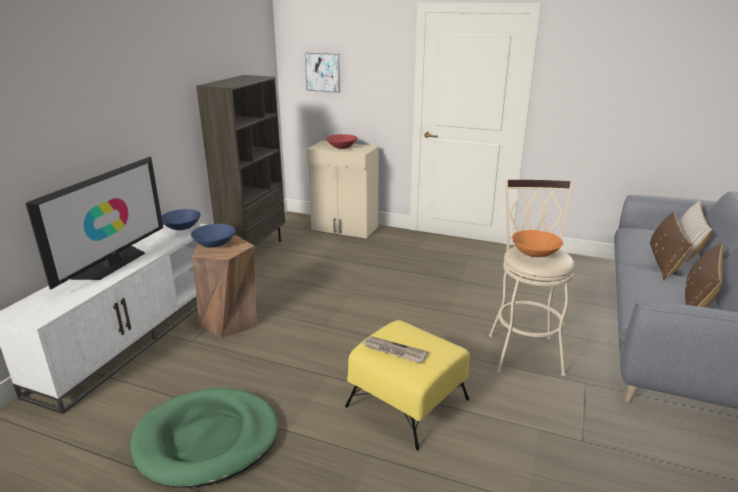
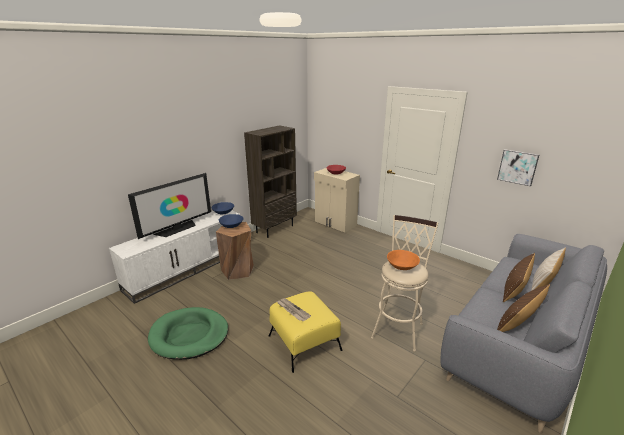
camera: 20 degrees right, 0 degrees up
(323, 72) = (332, 125): picture -> picture (517, 167)

